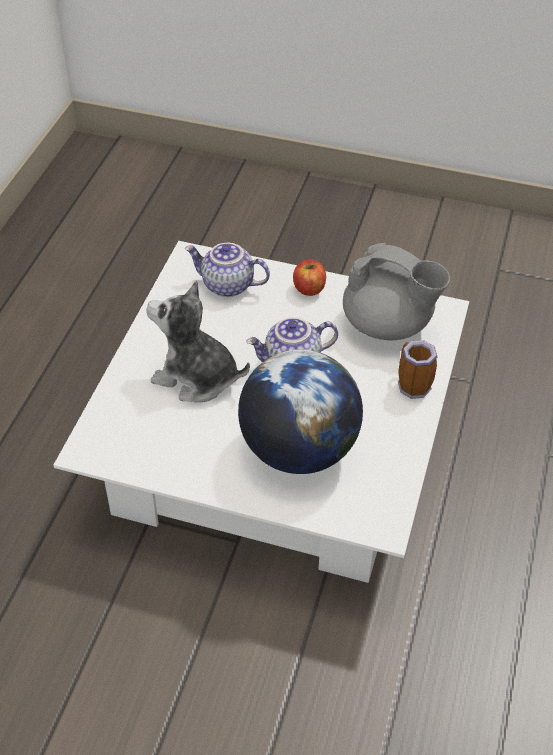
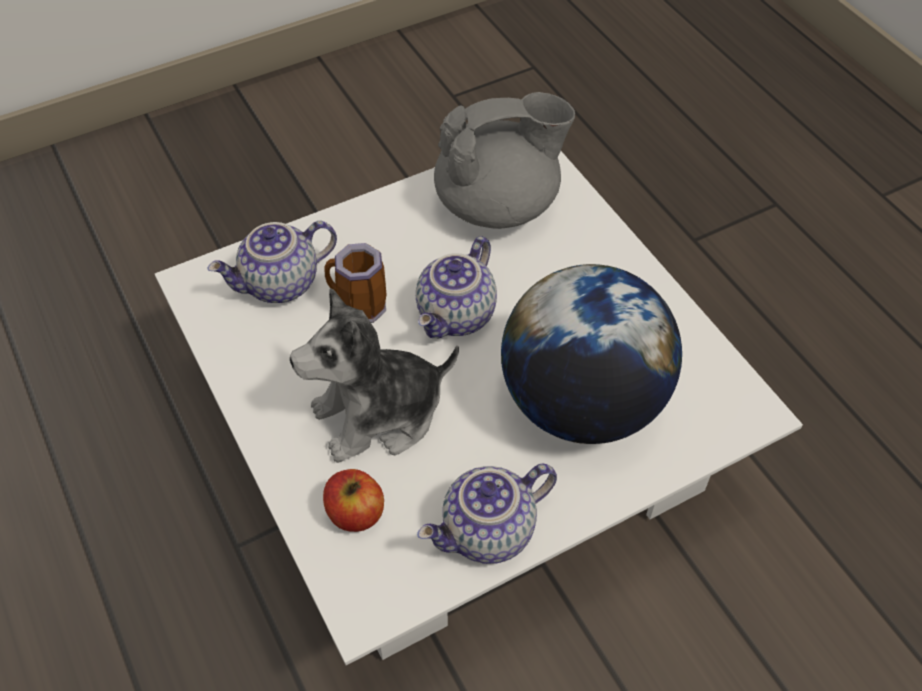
camera: 45 degrees left, 5 degrees up
(177, 467) = (488, 534): none -> teapot
(309, 288) = (373, 224): apple -> apple (355, 513)
(411, 385) = (596, 250): mug -> mug (358, 308)

